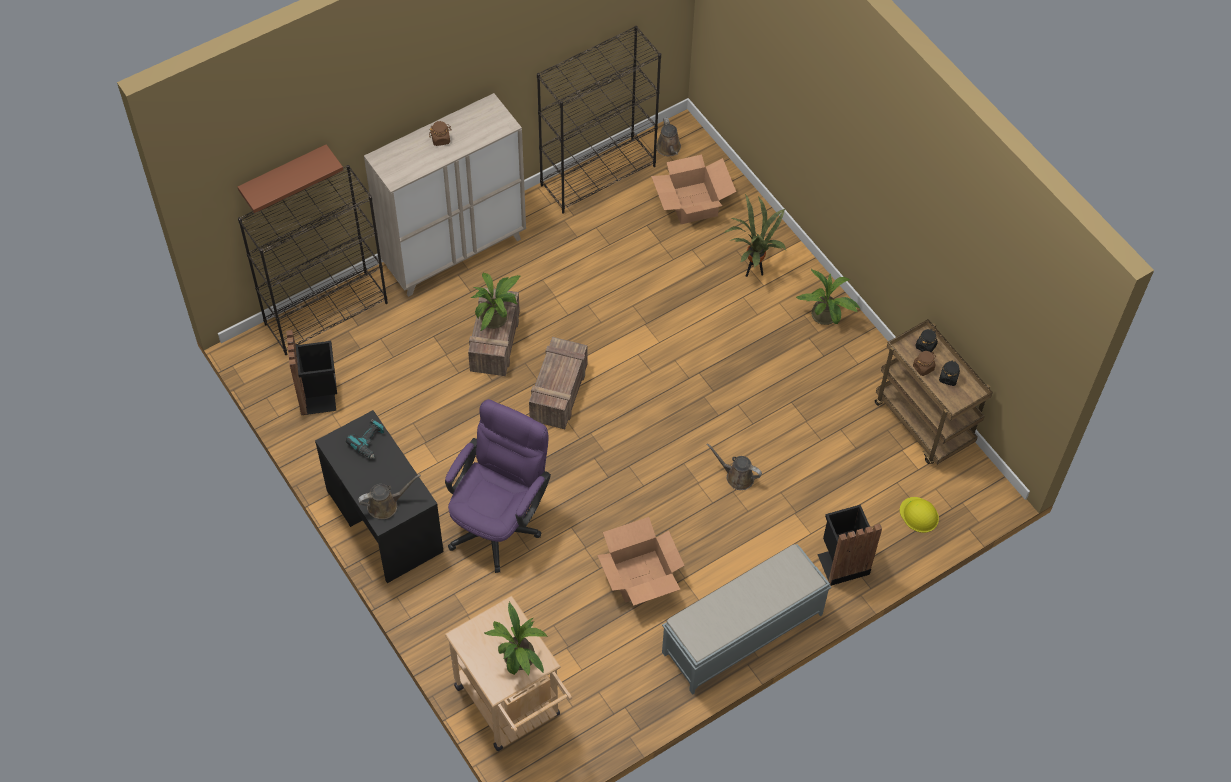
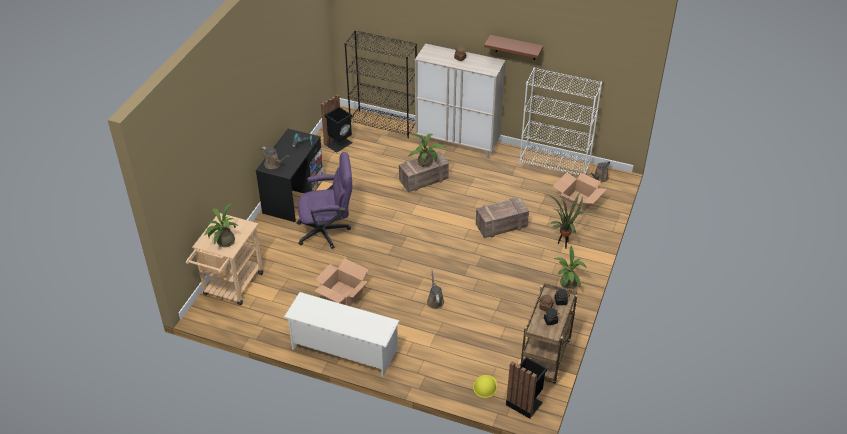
camera: 55 degrees right, 15 degrees down
(284, 175) = (382, 23): brown shelf -> brown shelf (515, 47)
(558, 392) = (418, 214): crate -> crate (502, 225)
(598, 175) = (555, 164): black bookcase -> white bookcase
(741, 634) = (343, 350): grey bench -> white shoe rack
(842, 562) = (424, 368): black trash can -> black trash can (525, 402)

